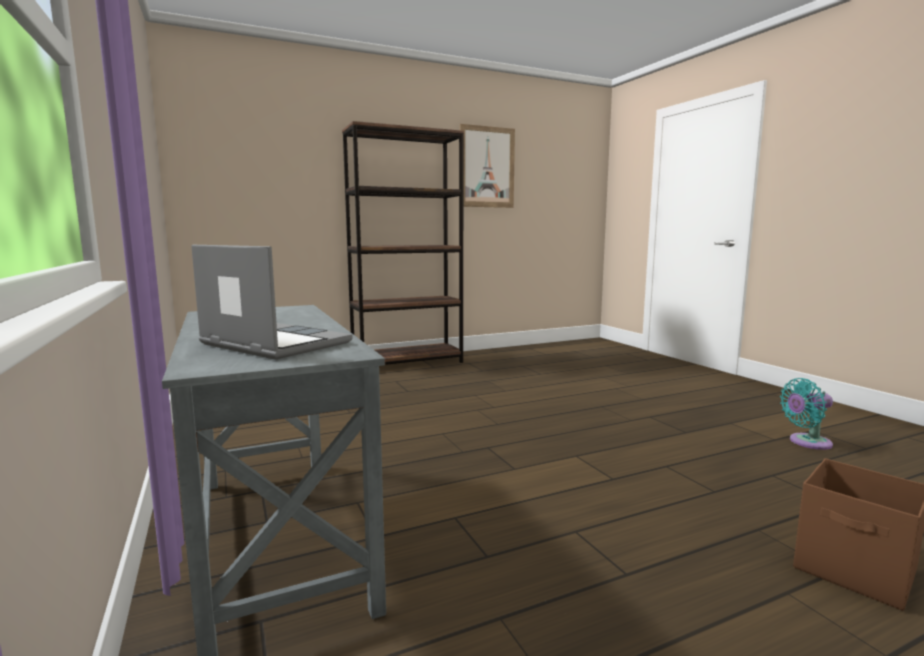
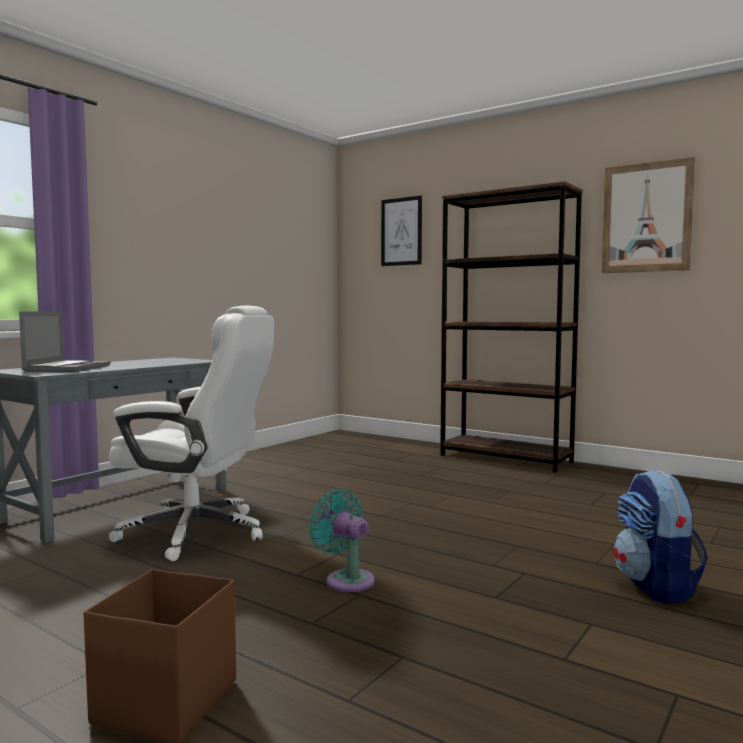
camera: 60 degrees right, 5 degrees down
(262, 148) = (401, 231): none -> picture
(459, 503) = (197, 533): none -> white office chair
(685, 399) = (656, 587): none -> backpack
(806, 442) = (592, 686): turquoise fan -> turquoise fan (346, 579)

